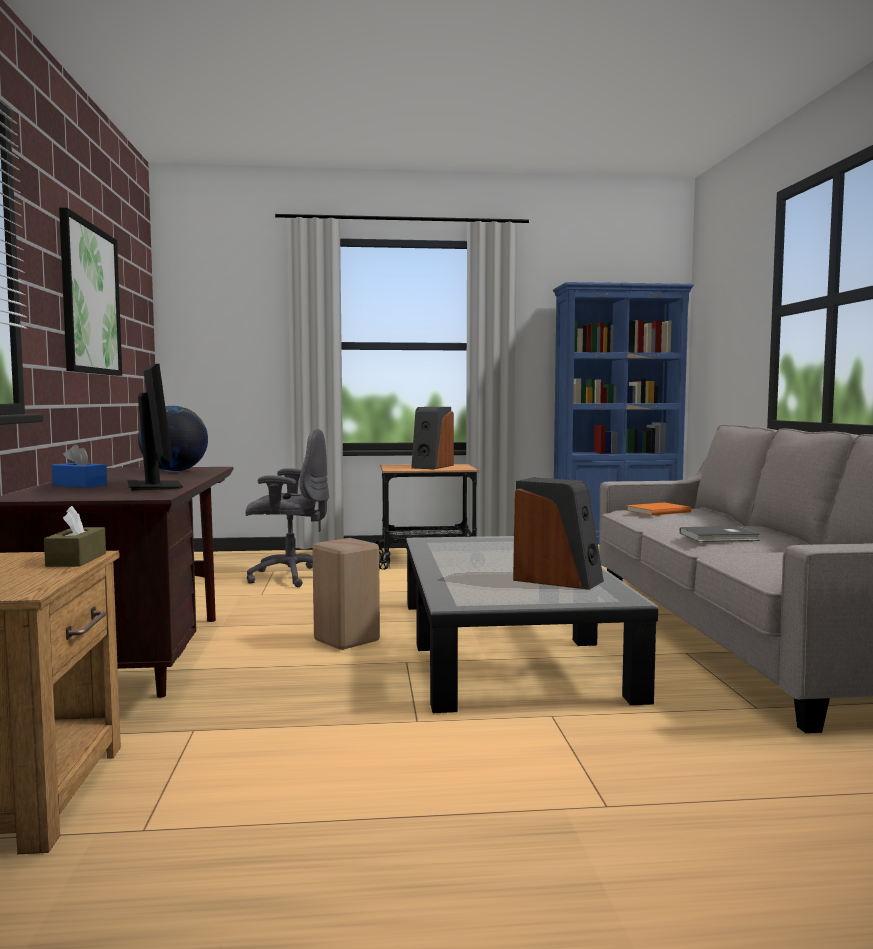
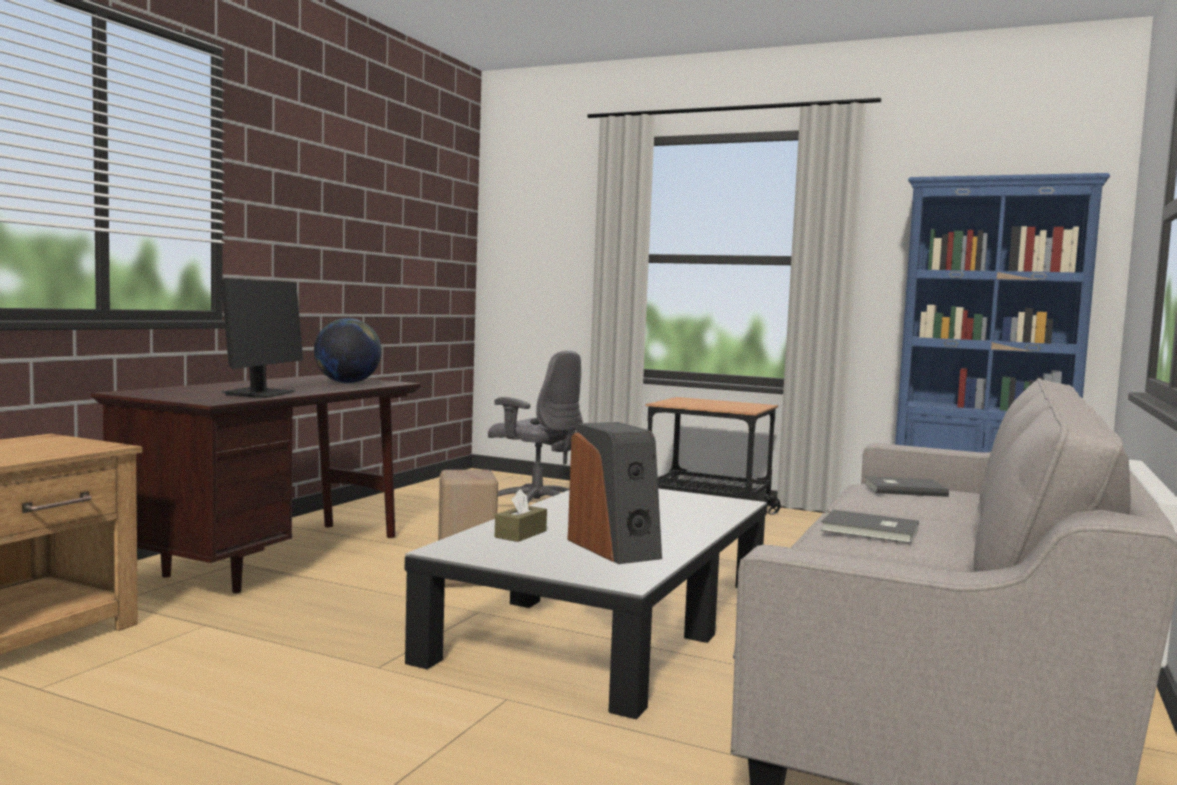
camera: 30 degrees right, 0 degrees up
(76, 560) = (87, 449): brown tissue box -> brown tissue box (520, 534)
(80, 485) = (218, 387): blue tissue box -> none
(90, 300) = (349, 214): picture -> none
(432, 466) = (718, 404): speaker -> none
(656, 511) = (903, 489): orange book -> grey book

